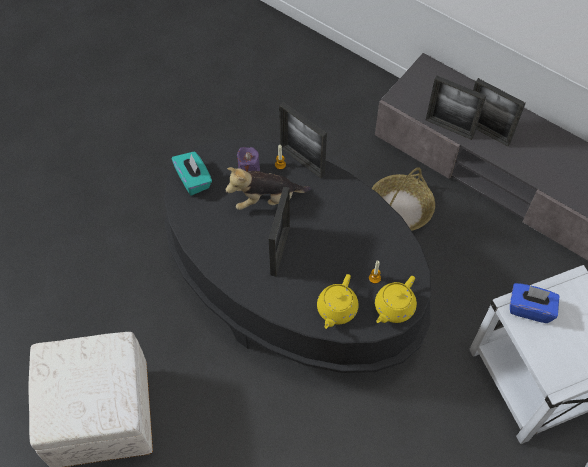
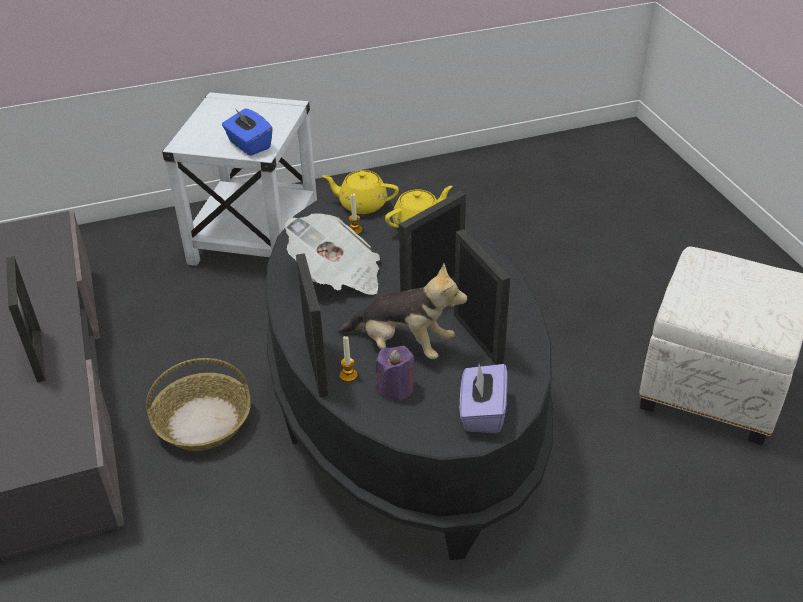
camera: 145 degrees left, 20 degrees down
(193, 180) = (482, 413): turquoise tissue box -> purple tissue box
(349, 230) = (337, 275): none -> newspaper
(393, 308) = (362, 204): yellow teapot -> yellow teapot turned 150 degrees counterclockwise
(449, 128) = (70, 382): picture frame -> picture frame (478, 338)

